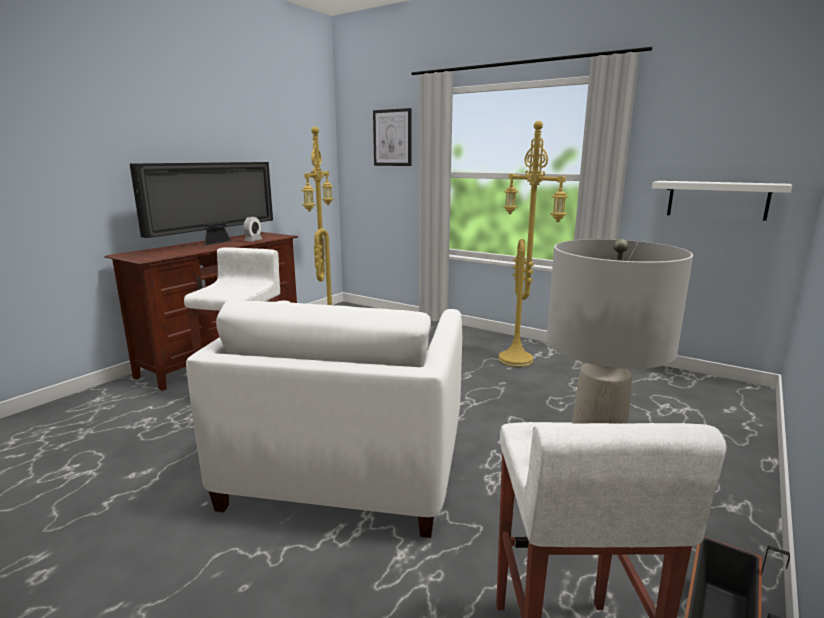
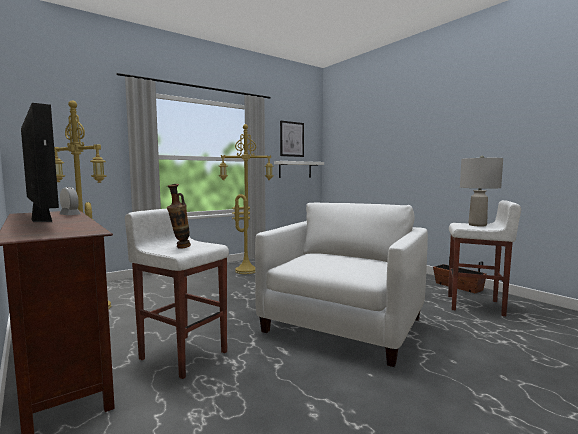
camera: 70 degrees left, 10 degrees down
(224, 289) = (179, 248): none -> vase
(347, 467) = (343, 325): white armchair -> white armchair turned 90 degrees counterclockwise
(392, 138) = (86, 123): picture -> picture (291, 139)

